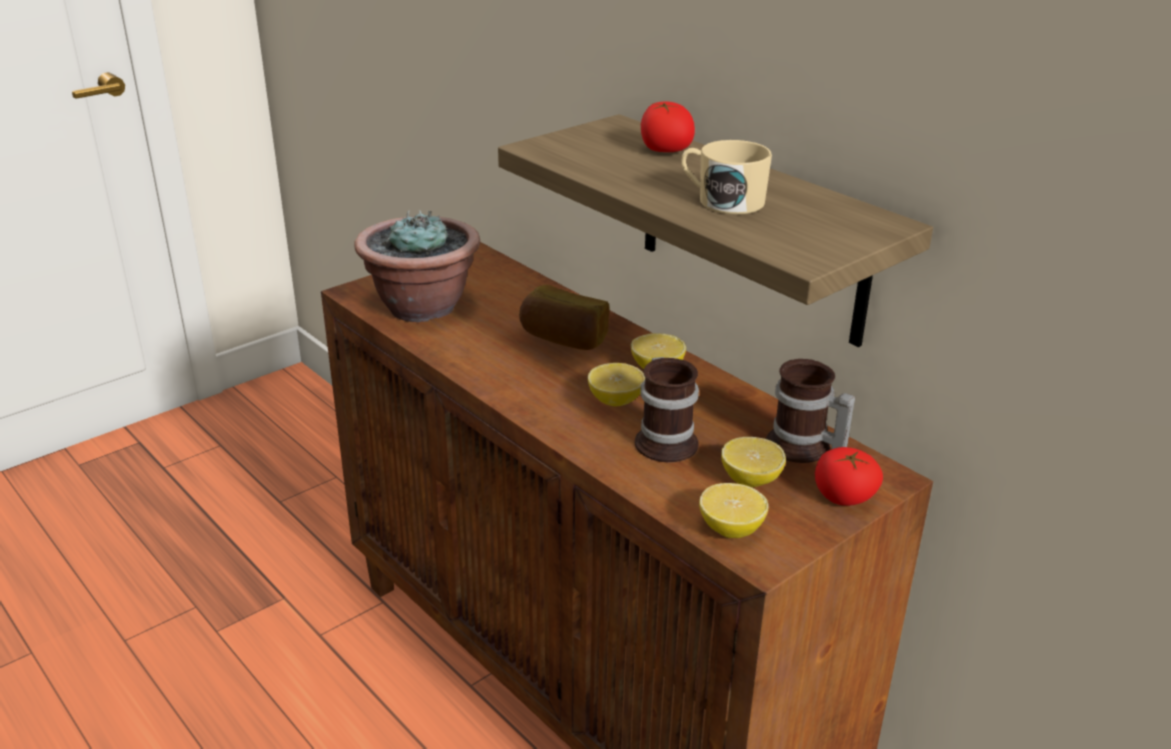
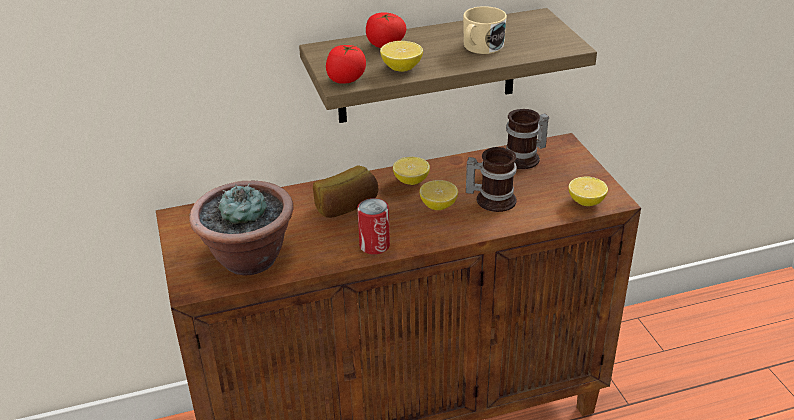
camera: 65 degrees left, 5 degrees up
(494, 375) = (374, 245): none -> can
(751, 479) = (545, 183): lemon -> lemon (401, 68)
(843, 497) = (574, 161): tomato -> tomato (346, 79)

